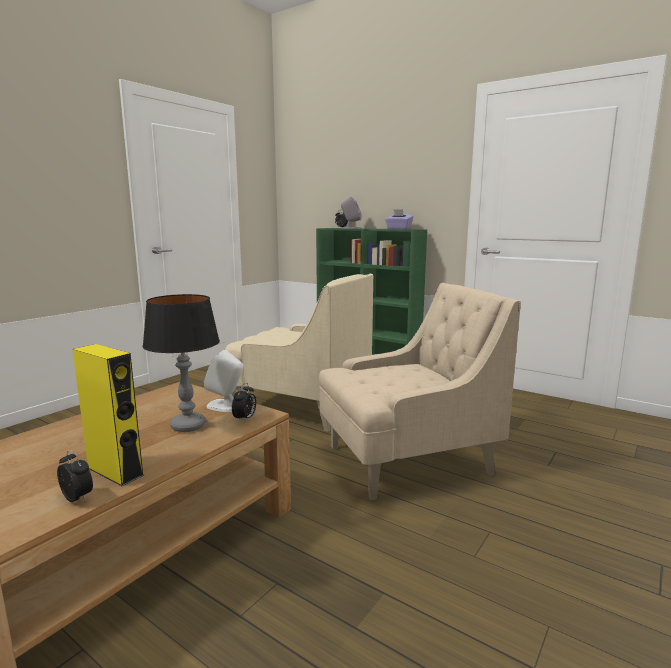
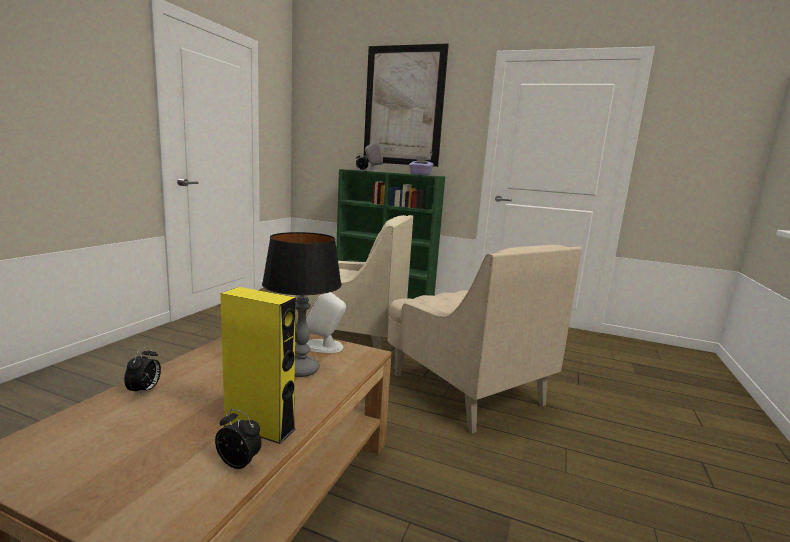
camera: 15 degrees left, 0 degrees up
(245, 419) = (354, 359): alarm clock -> alarm clock (145, 391)
(381, 156) = (403, 106): none -> picture
(406, 460) = (464, 388): beige armchair -> beige armchair turned 90 degrees clockwise

